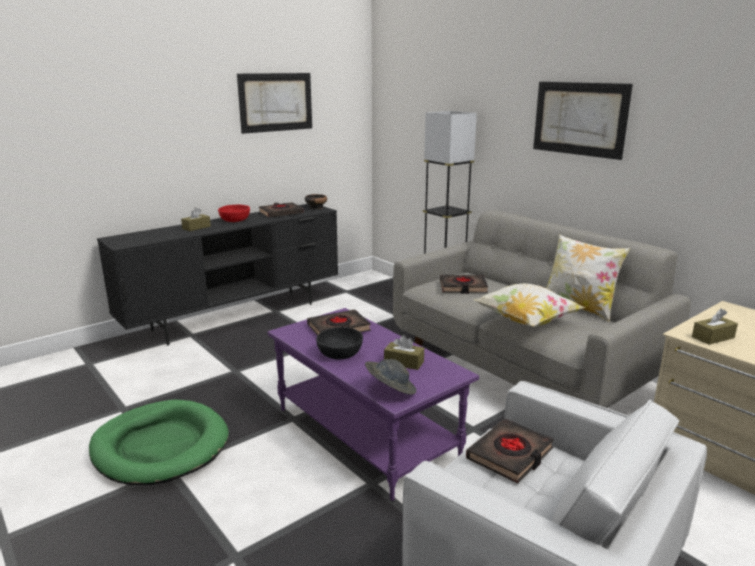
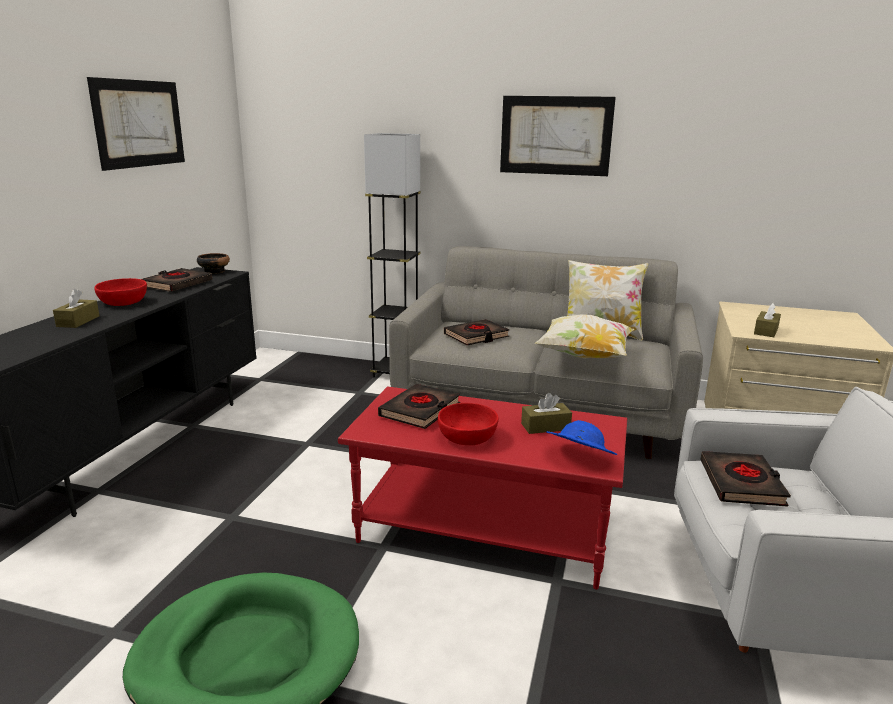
camera: 35 degrees left, 0 degrees up
(340, 353) = (467, 437): black bowl -> red bowl
(367, 433) = (485, 530): purple coffee table -> red coffee table
(390, 389) = (578, 458): grey hat -> blue hat

